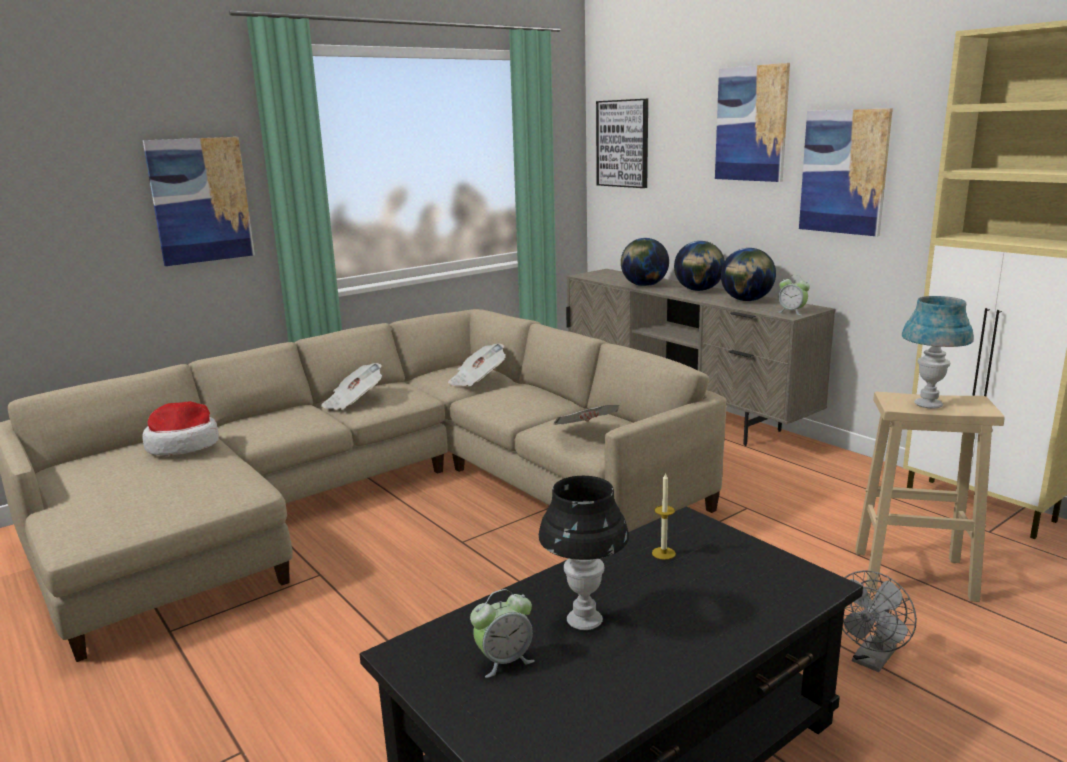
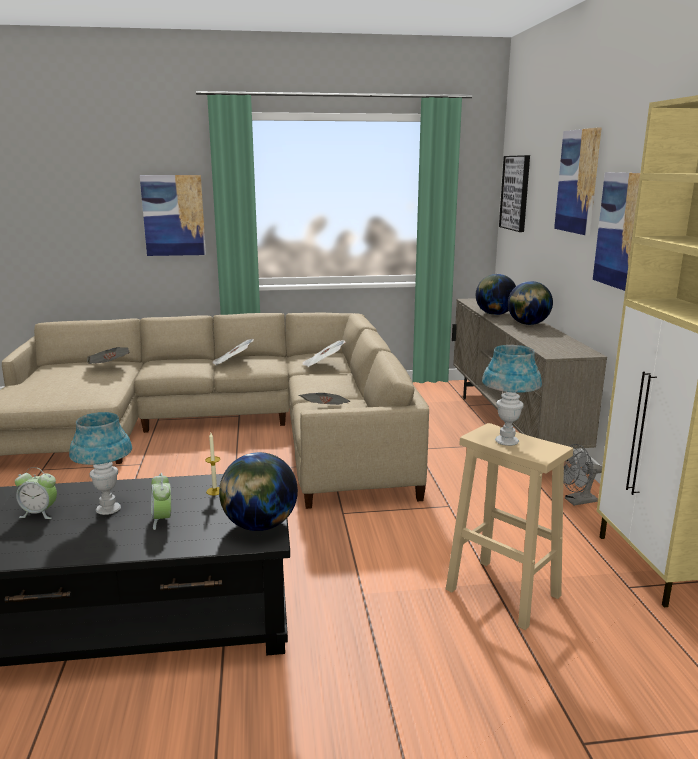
camera: 30 degrees right, 0 degrees up
(183, 445) = (109, 367): hat -> newspaper
(584, 620) = (108, 509): black table lamp -> blue table lamp
(746, 300) = (546, 338): globe -> globe (259, 525)
(792, 312) = (560, 353): alarm clock -> alarm clock (162, 520)
(871, 661) = (373, 631): grey fan -> grey fan (576, 501)

